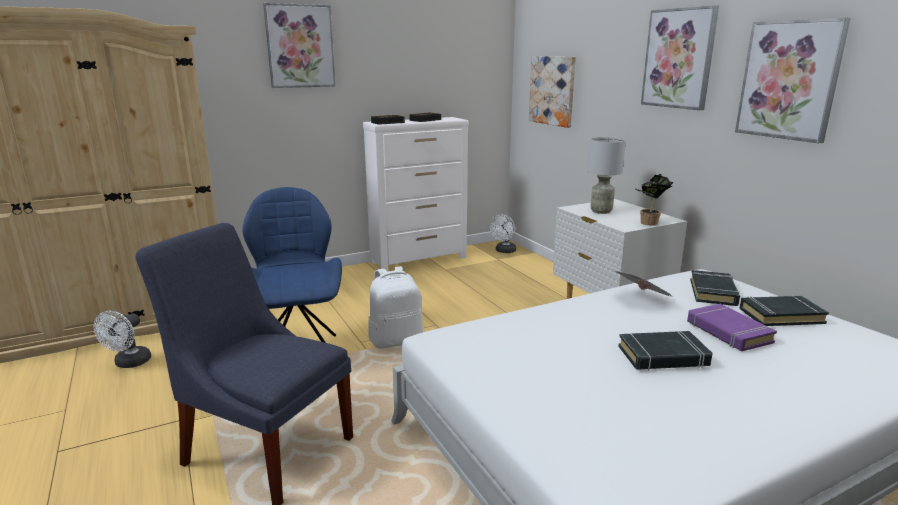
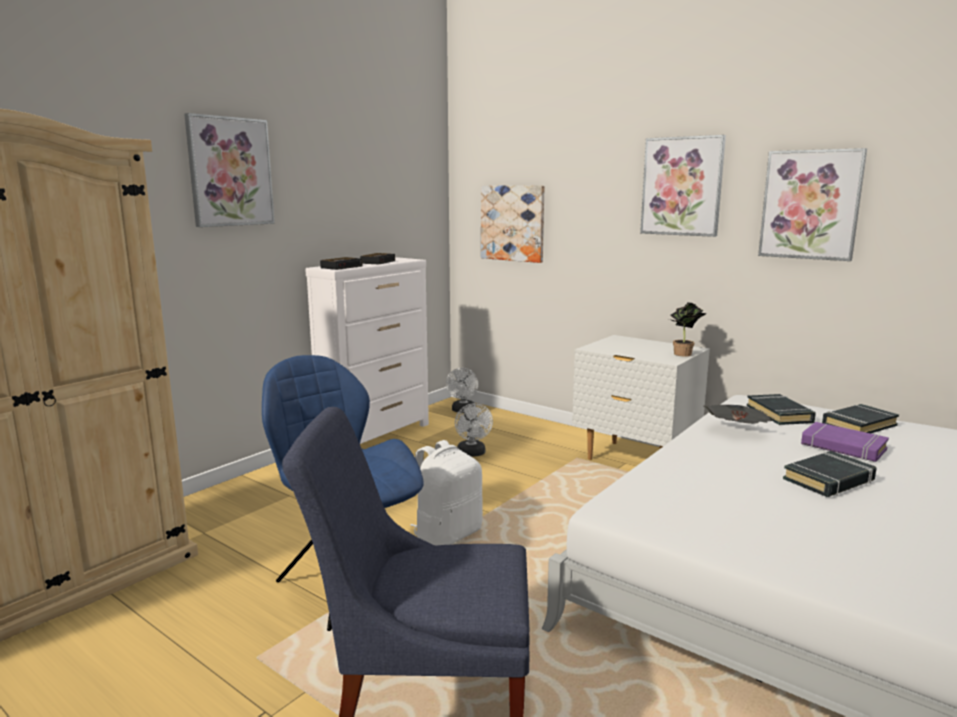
camera: 25 degrees left, 5 degrees down
(129, 363) = (90, 659): white fan -> white fan (472, 454)
(601, 211) = (623, 348): grey table lamp -> none

